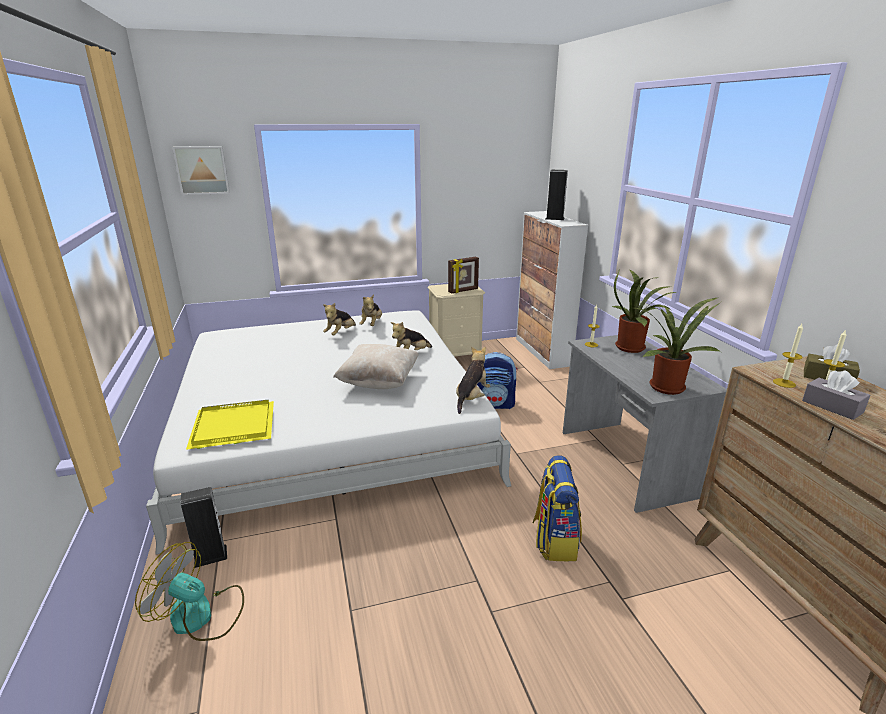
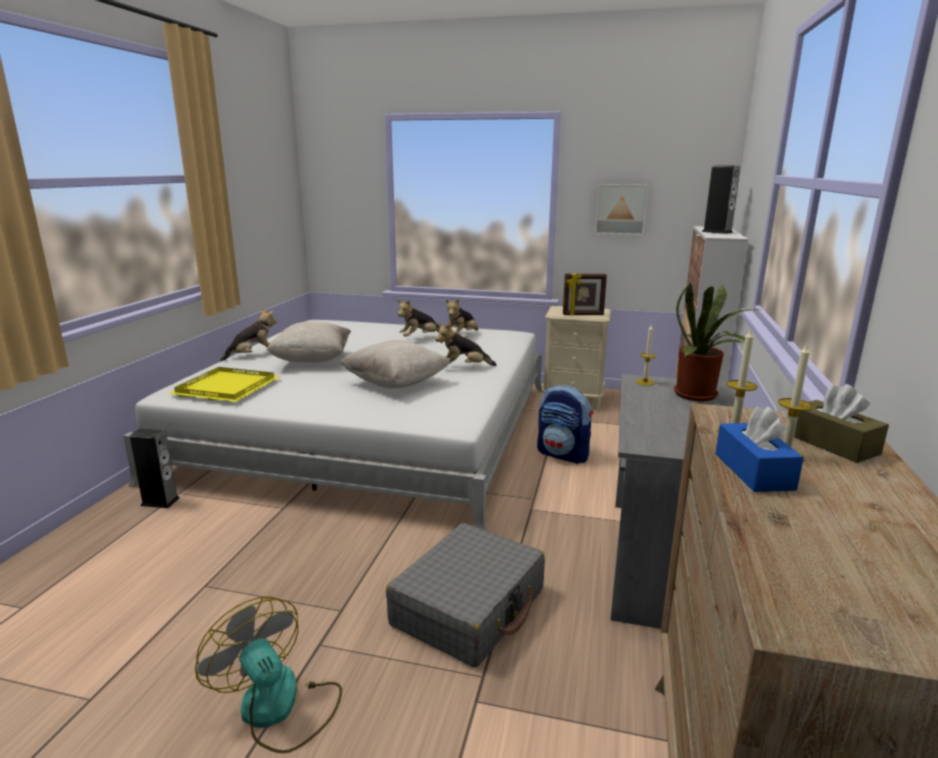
camera: 30 degrees right, 5 degrees down
(201, 616) = (103, 542): fan -> fan (279, 708)
(202, 170) = (335, 159): picture -> picture (621, 209)
(277, 377) = (312, 360): none -> beige pillow
(471, 398) = (467, 417): plush toy -> plush toy (253, 356)
(554, 540) = (469, 607): backpack -> grey suitcase
(666, 386) = (674, 440): potted plant -> none
(832, 406) = (753, 471): grey tissue box -> blue tissue box

